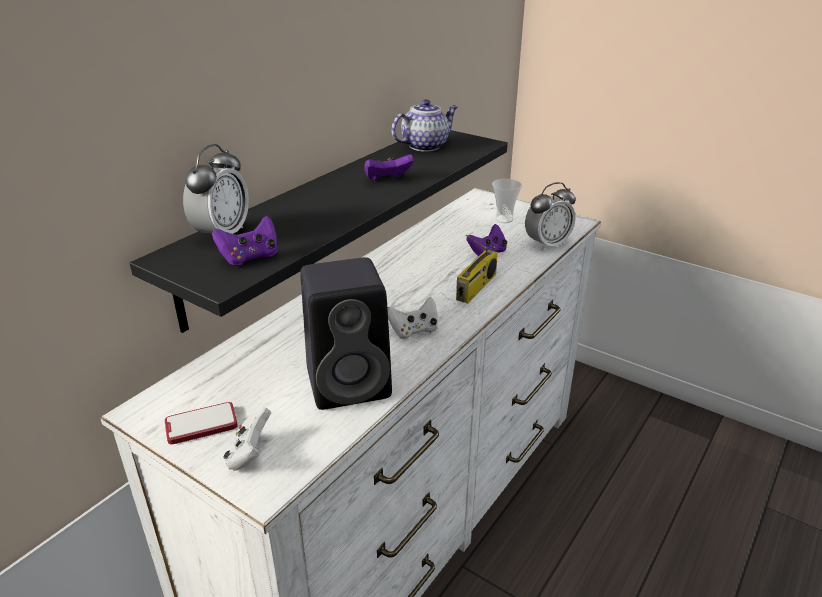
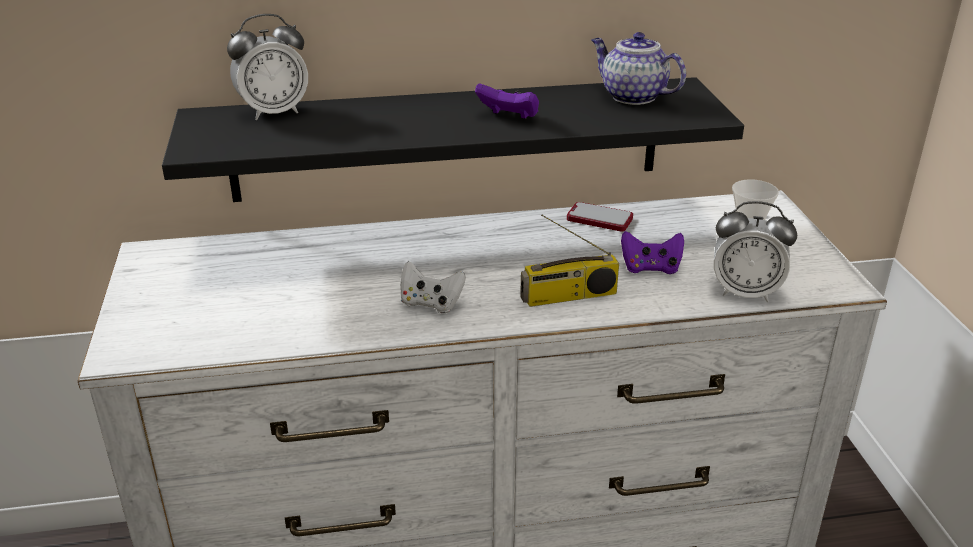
camera: 45 degrees right, 0 degrees up
(201, 425) = (159, 285): phone -> phone (599, 219)
(250, 257) = (250, 140): purple game controller -> none
(250, 454) = (149, 325): white game controller -> none
(351, 383) = (302, 317): black speaker -> none
(425, 146) = (632, 96): teapot -> teapot turned 150 degrees counterclockwise

